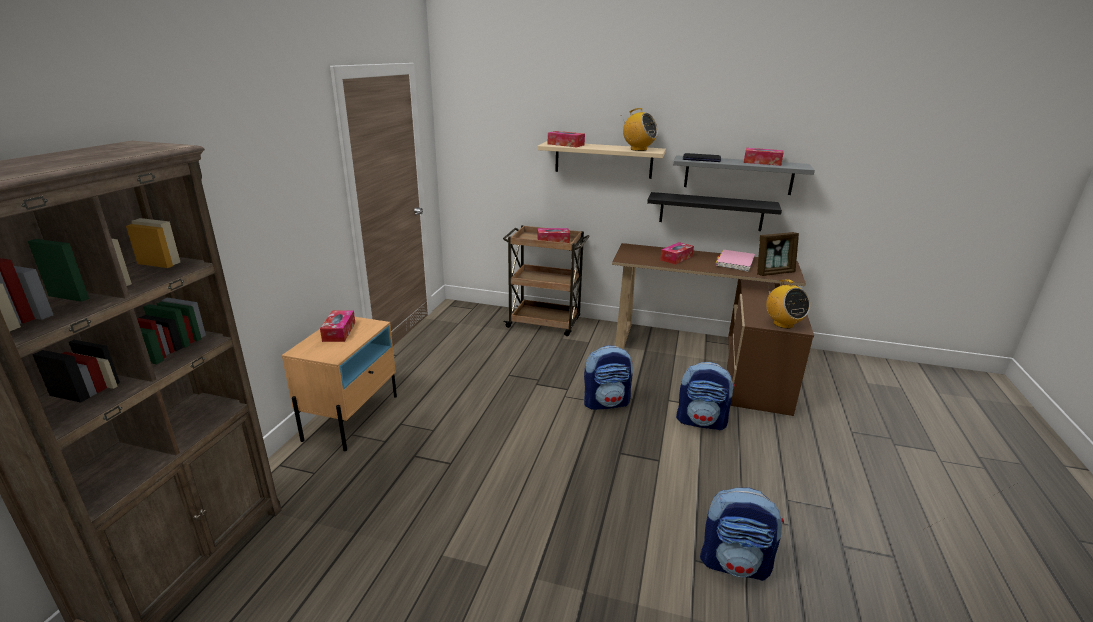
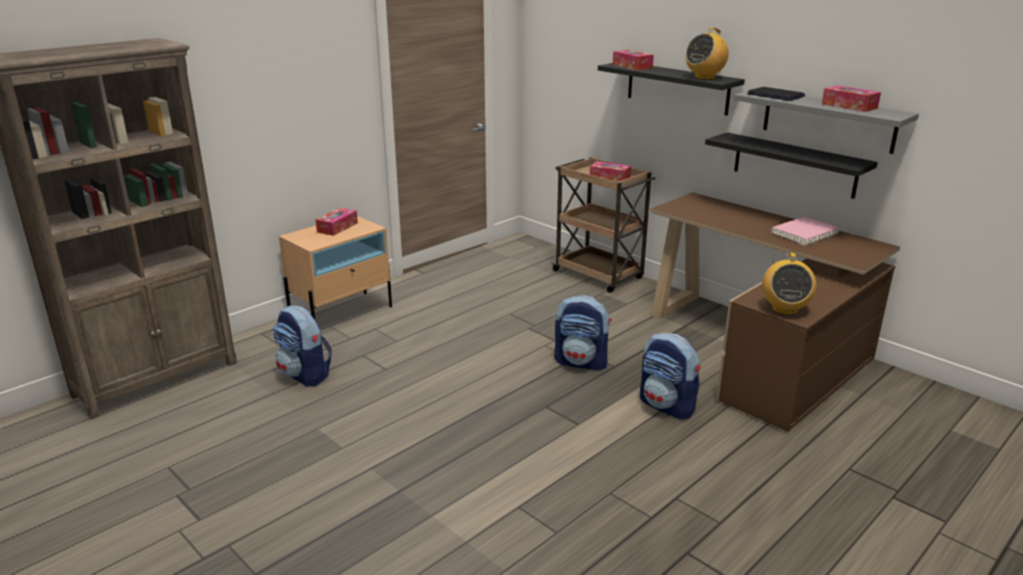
camera: 30 degrees right, 0 degrees up
(603, 160) = (677, 88): beige shelf -> black shelf
(638, 149) = (704, 77): radio -> radio turned 75 degrees clockwise
(676, 258) = (734, 217): tissue box -> none
(735, 563) = (554, 523): backpack -> backpack (305, 375)
(774, 272) = (839, 252): picture frame -> none

